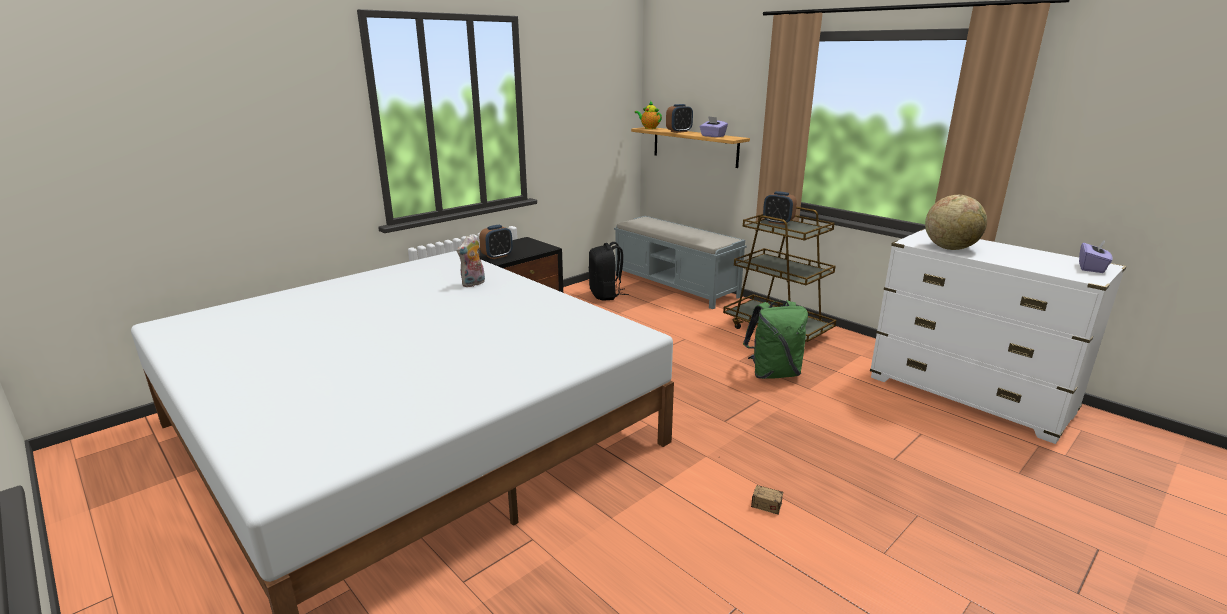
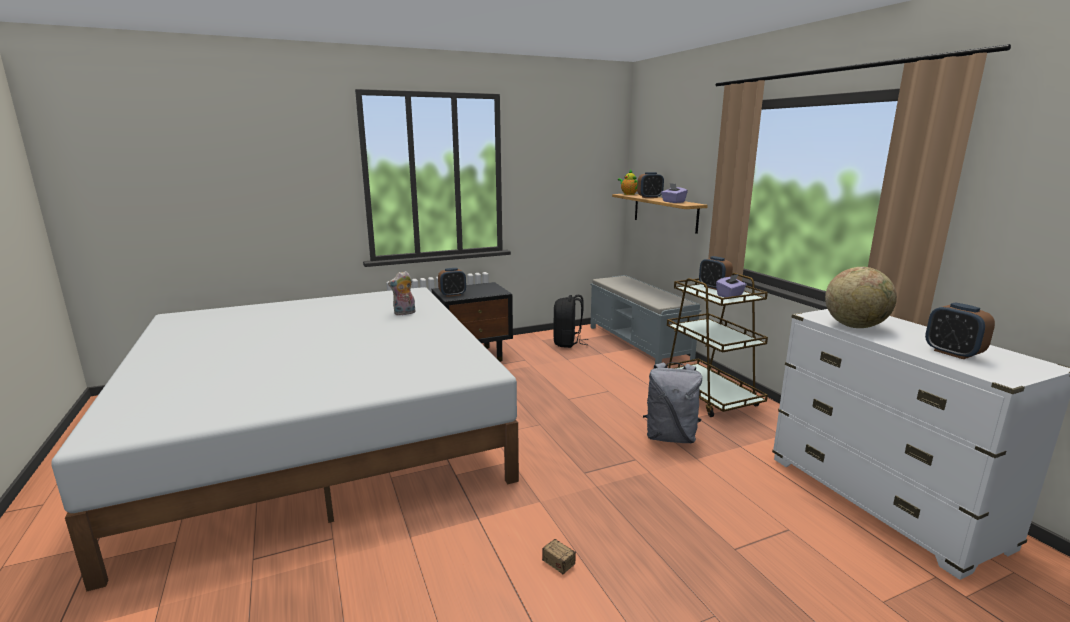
camera: 20 degrees right, 5 degrees down
(773, 373) = (670, 437): green backpack -> grey backpack
(1039, 263) = (953, 353): none -> alarm clock
(1091, 268) = (1021, 366): purple tissue box -> purple tissue box (730, 295)

